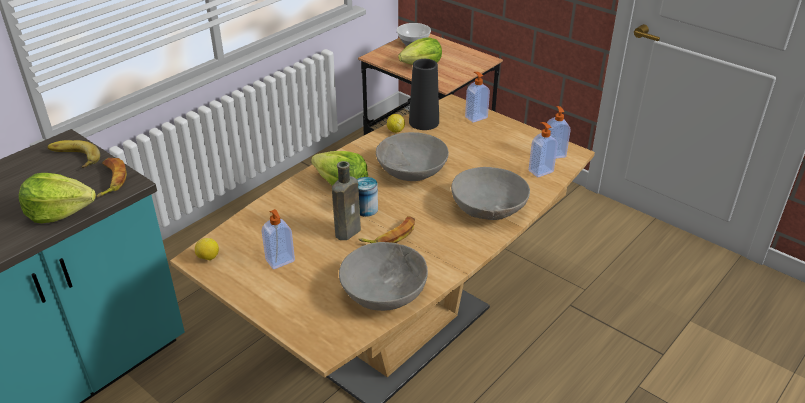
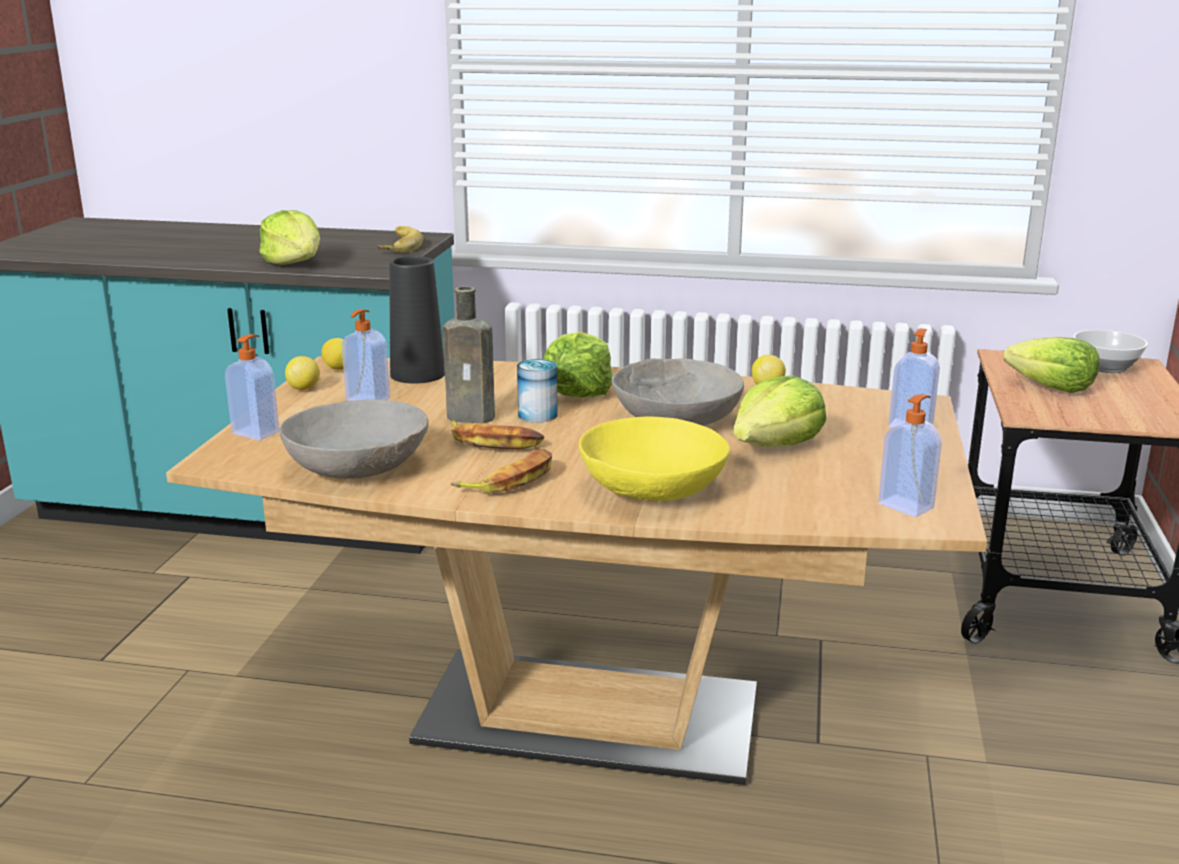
camera: 60 degrees right, 15 degrees down
(110, 180) = (373, 264): banana -> banana (510, 480)
(231, 281) = (304, 388): none -> lemon
(424, 122) = (825, 397): black vase -> black vase (417, 374)
(469, 158) = (776, 446): none -> lettuce
(489, 207) = (653, 488): grey bowl -> yellow bowl
(540, 171) = (830, 505): soap dispenser -> soap dispenser (257, 432)

